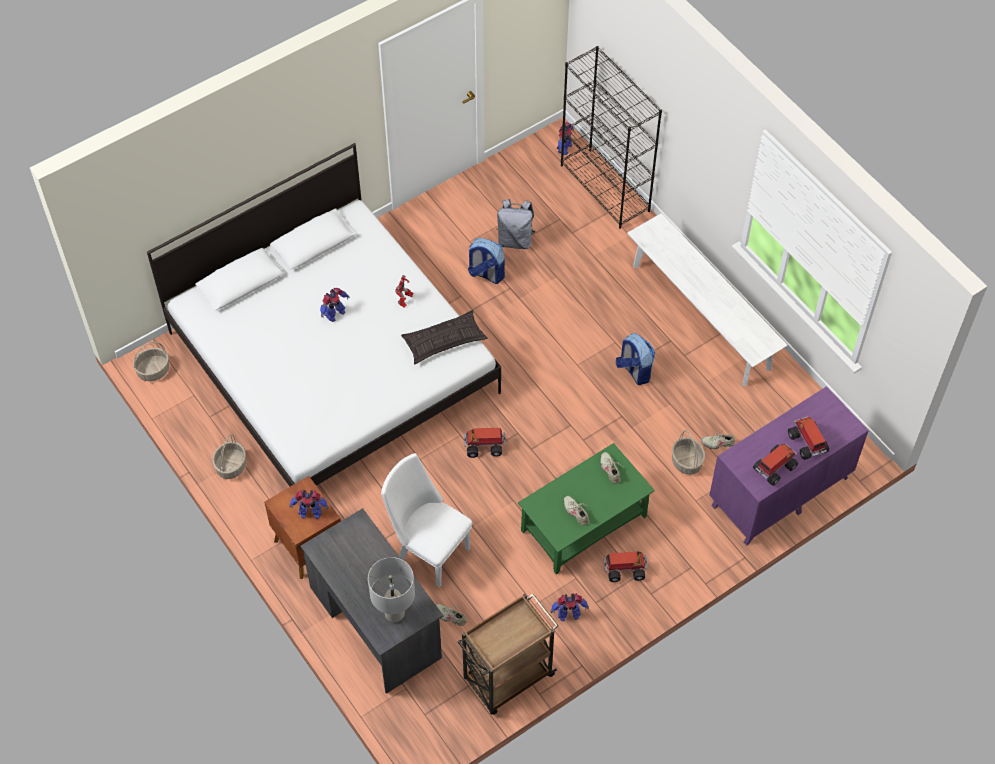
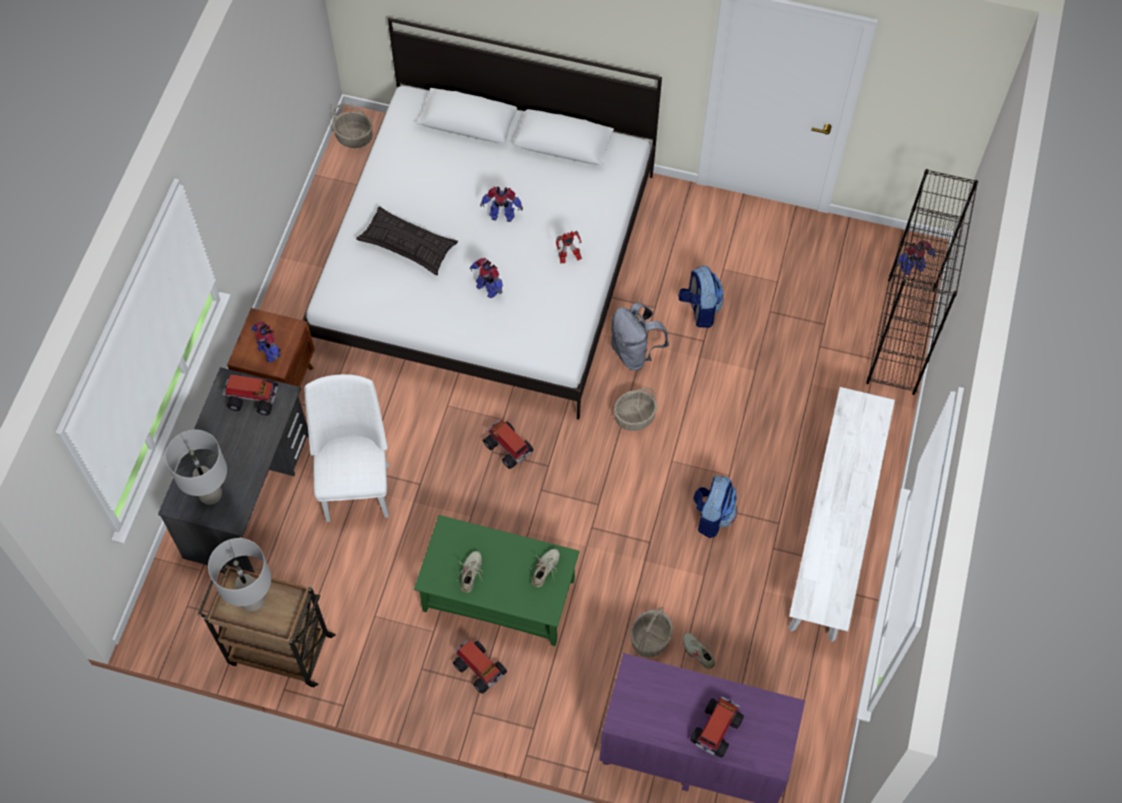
camera: 50 degrees right, 5 degrees up
(231, 466) = (310, 266): basket -> basket (634, 416)
(444, 340) = (555, 322): pillow -> pillow (408, 245)
(450, 616) = (304, 553): beige shoe -> none
(501, 636) = (253, 601): none -> grey table lamp
(515, 240) = (762, 305): grey backpack -> grey backpack (634, 352)
(568, 614) = (388, 653): toy robot -> toy robot (488, 288)
(773, 468) = (655, 718): toy truck -> toy truck (252, 398)

